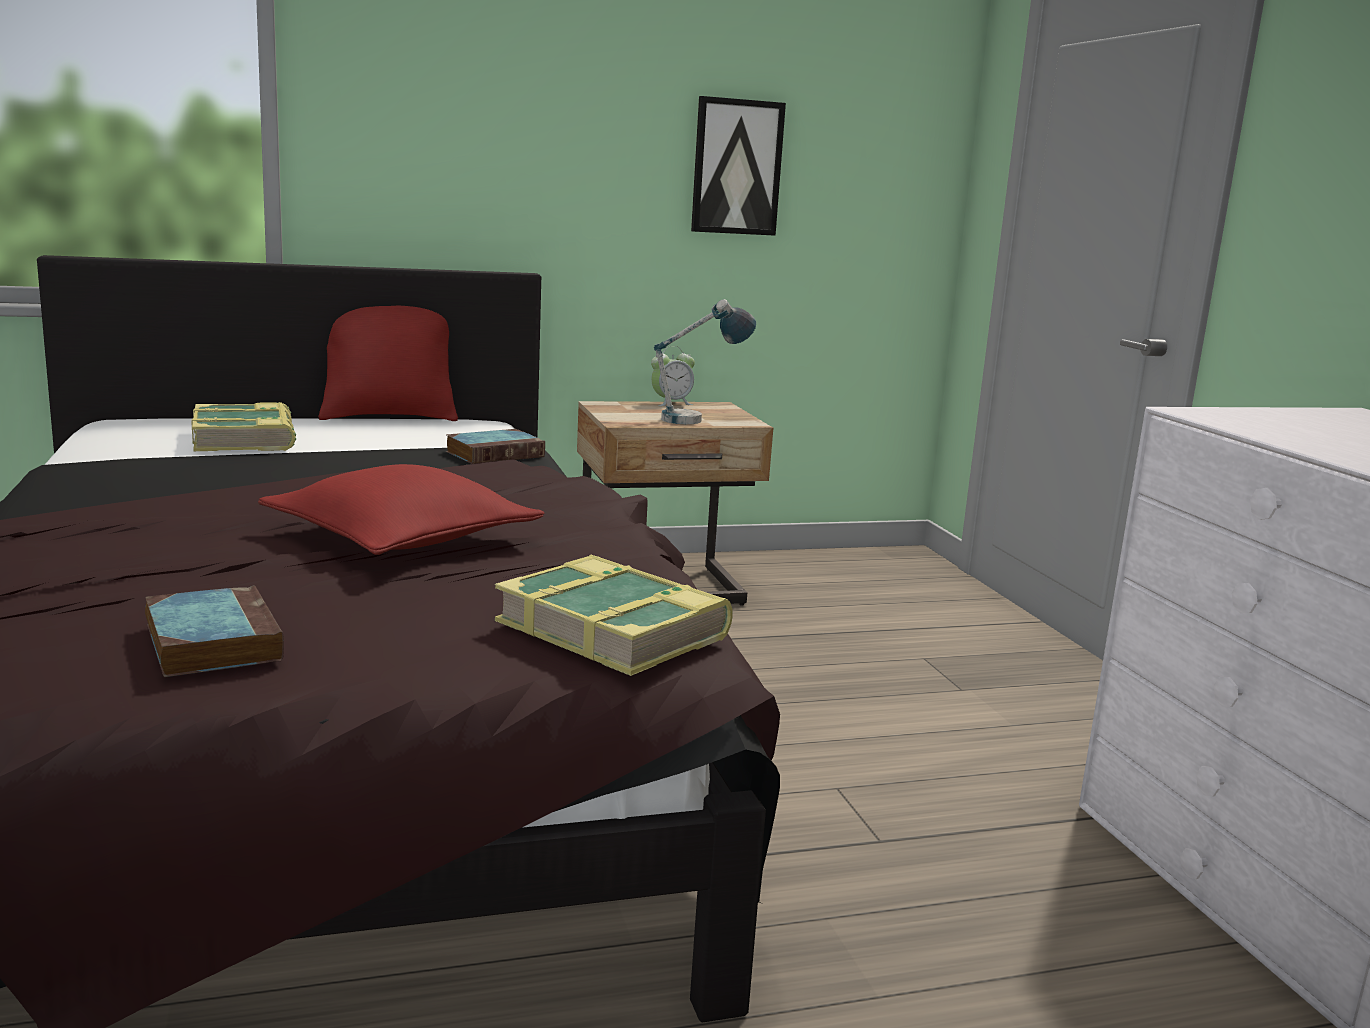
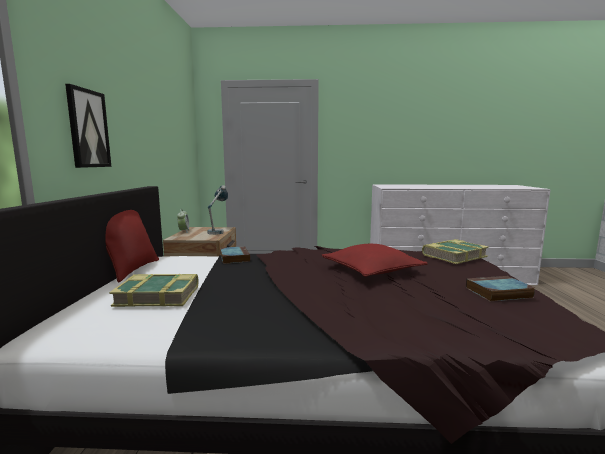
camera: 70 degrees left, 5 degrees down
(736, 167) = (163, 137): picture -> picture (88, 129)

